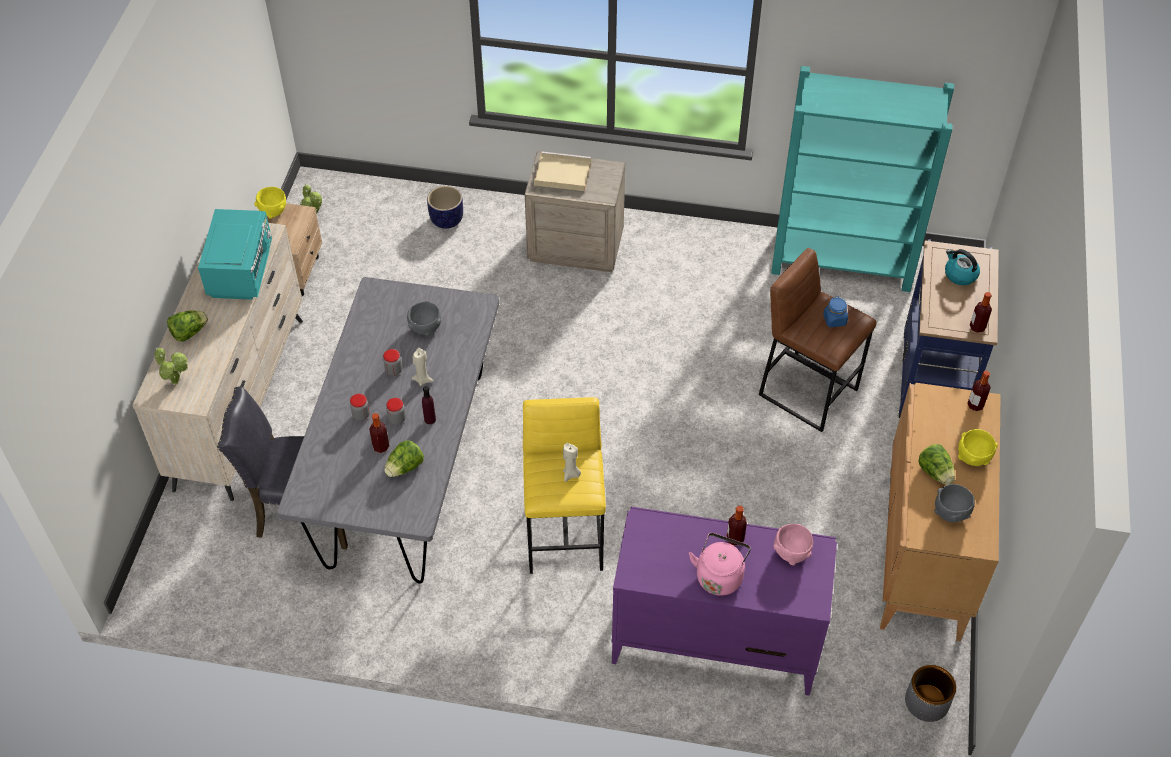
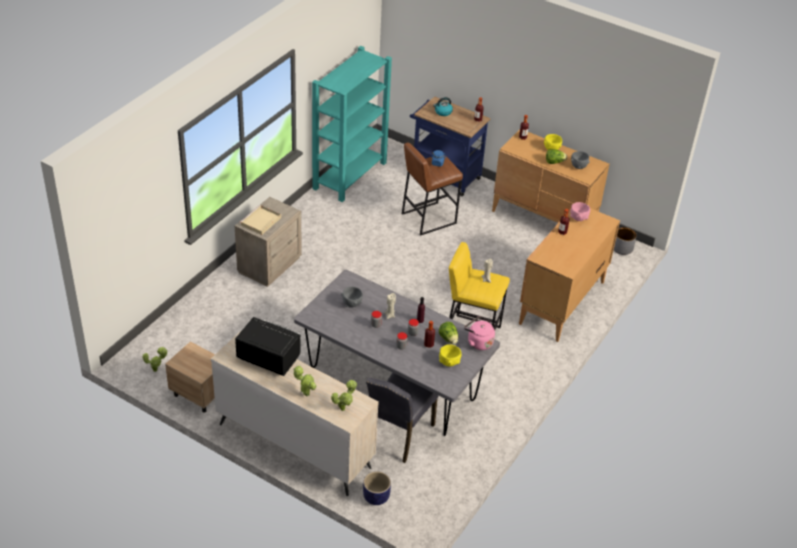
camera: 70 degrees left, 10 degrees down
(189, 332) = (305, 394): lettuce -> potted plant
(242, 271) = (268, 358): turquoise microwave -> black microwave
(273, 211) = (179, 361): yellow bowl -> yellow bowl (449, 362)
(446, 219) = (206, 311): planter -> planter (375, 497)
(714, 643) = (561, 303): purple cabinet -> brown cabinet
(719, 575) = (581, 243): pink kettle -> pink kettle (478, 342)

